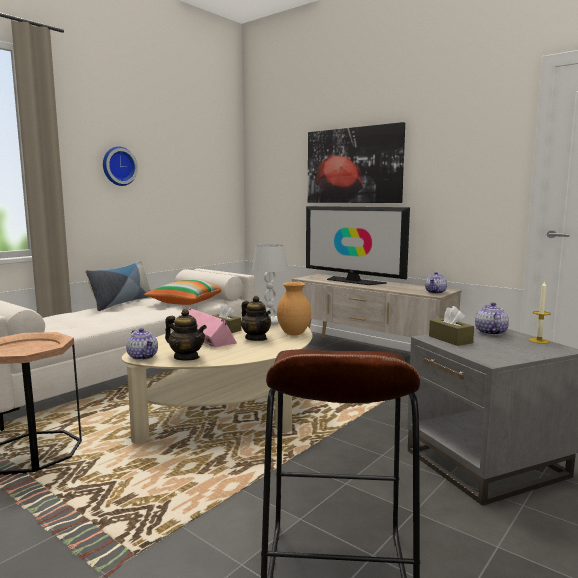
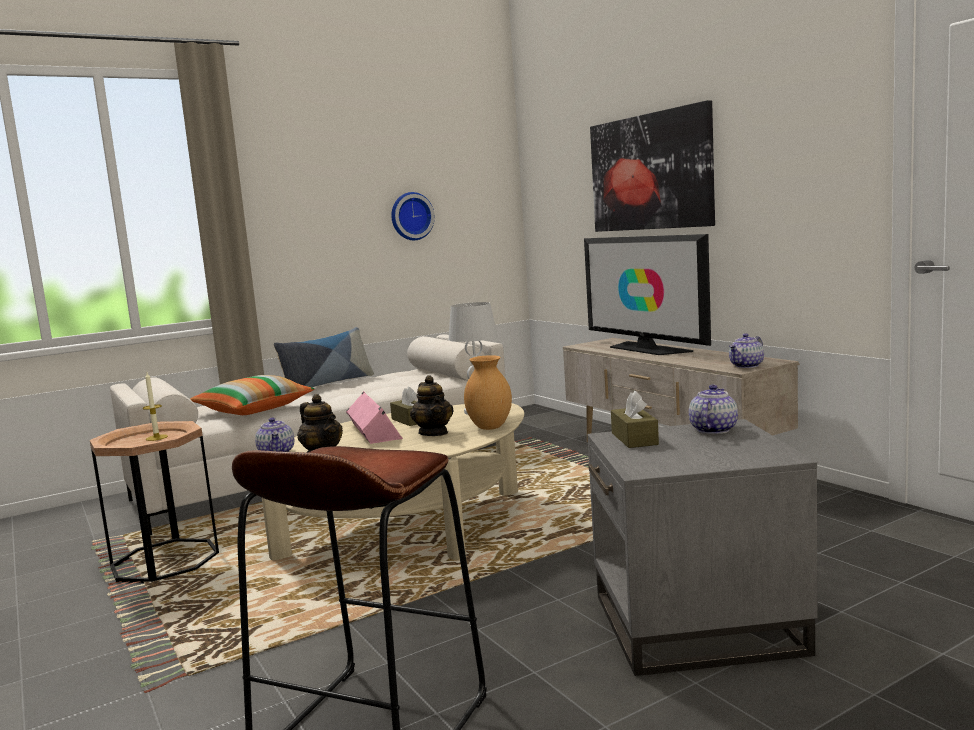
camera: 20 degrees right, 0 degrees up
(118, 166) = (325, 203): wall clock -> wall clock (411, 216)
(186, 302) = (405, 382): pillow -> pillow (254, 410)
(539, 341) = (767, 443): candle -> candle (156, 437)

